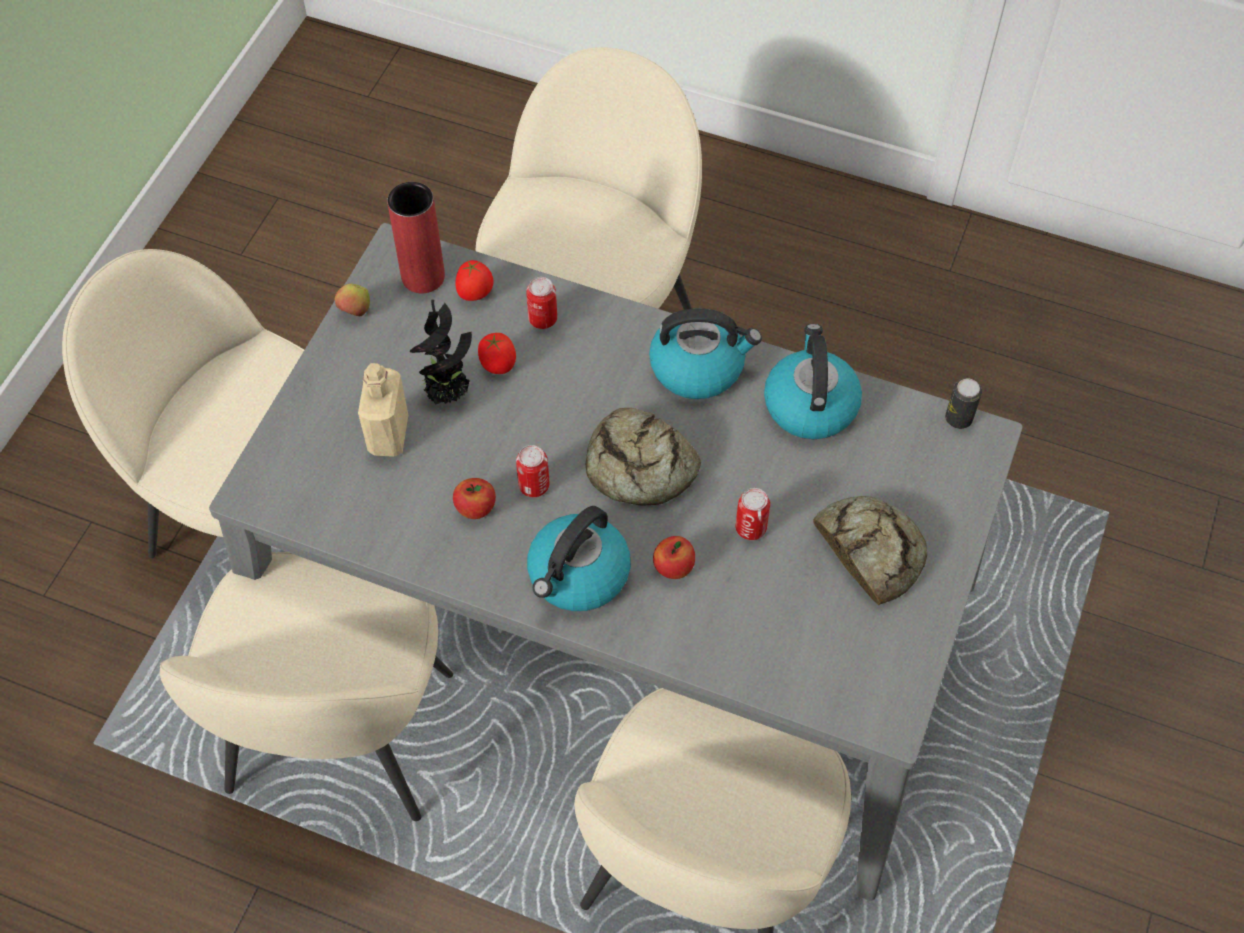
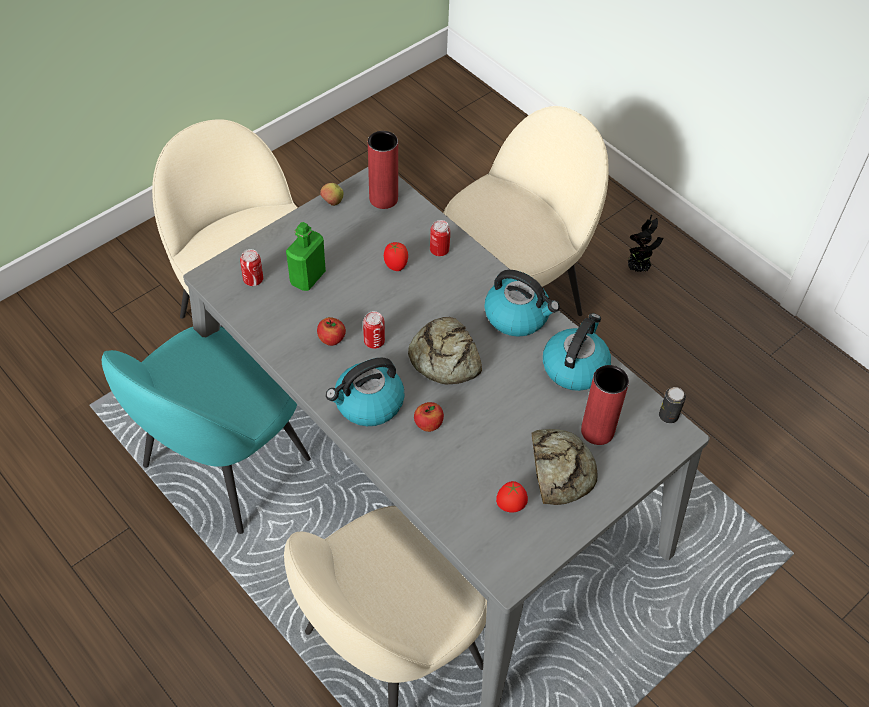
camera: 25 degrees right, 5 degrees down
(339, 739) = (223, 466): beige chair -> turquoise chair
(388, 435) = (308, 277): beige bottle -> green bottle
(449, 394) = (357, 269): potted plant -> potted plant (638, 269)
(475, 294) = (408, 221): tomato -> tomato (510, 506)
(750, 528) = (491, 423): can -> can (253, 279)
(886, 478) = (597, 431): none -> red vase

